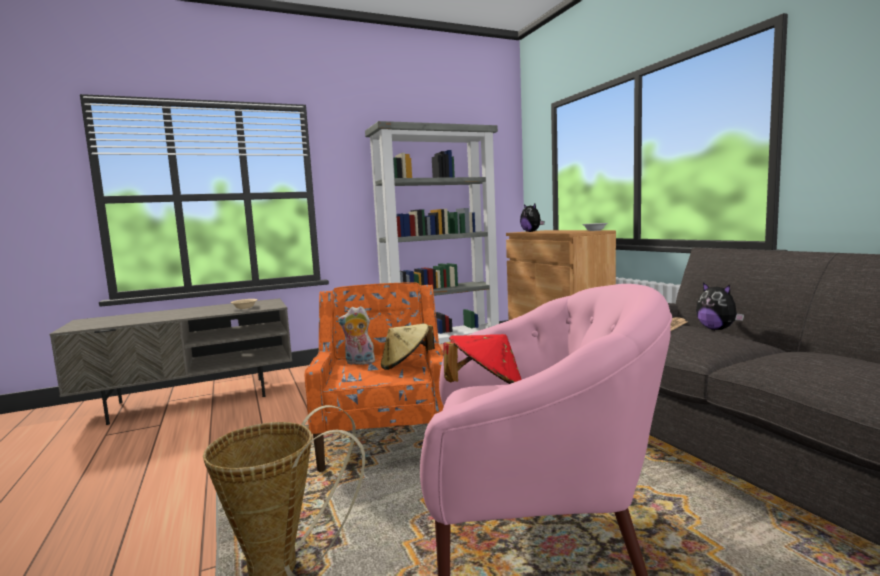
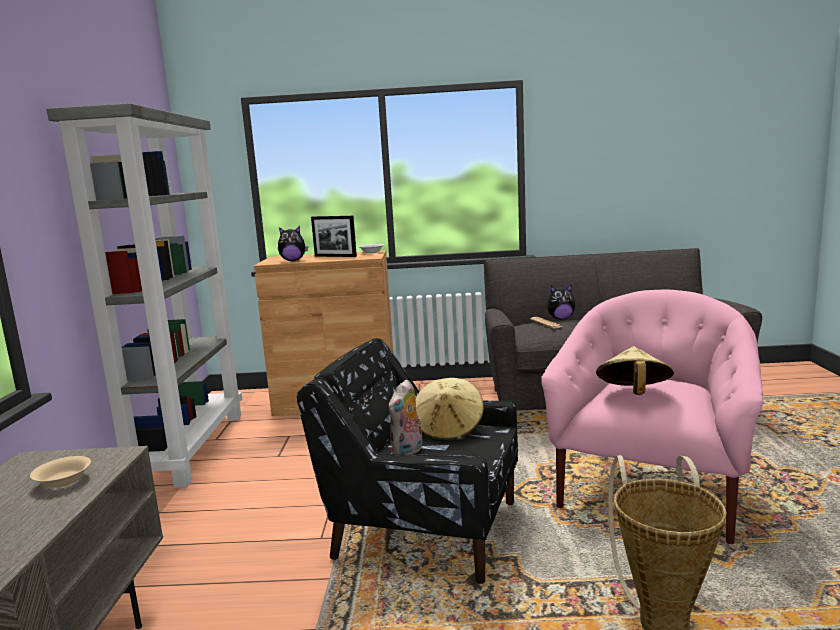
camera: 65 degrees left, 5 degrees up
(385, 435) = (423, 528): orange armchair -> black armchair
(486, 389) = (633, 394): red hat -> beige hat
(563, 231) = (335, 256): none -> picture frame

